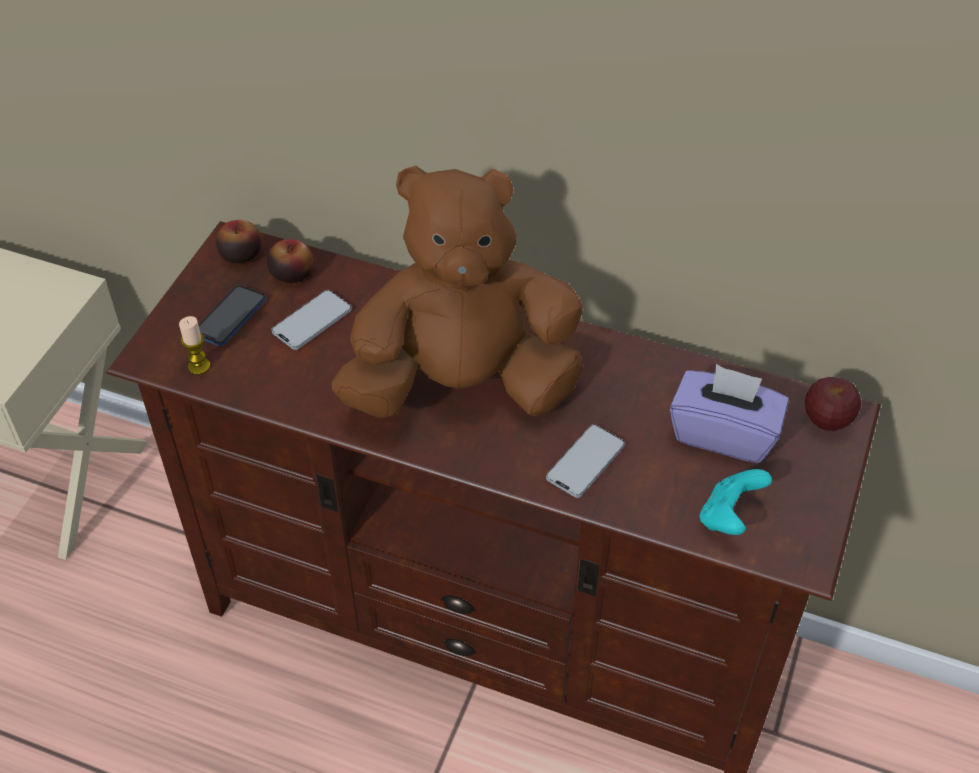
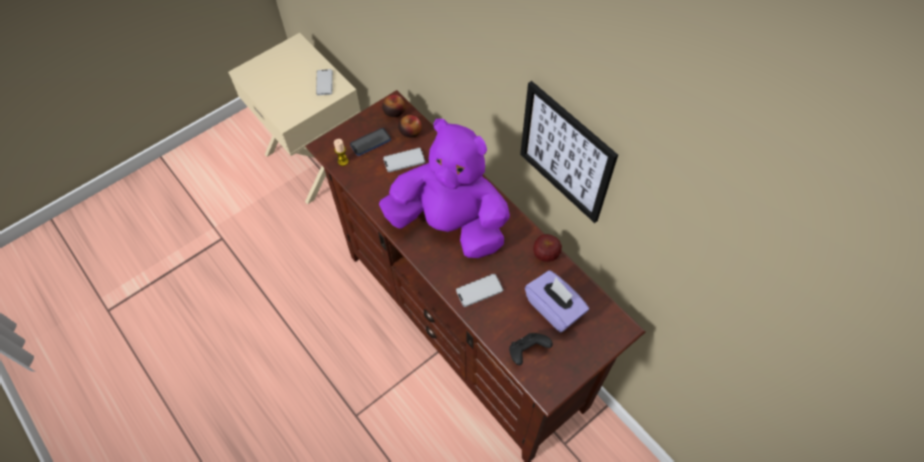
camera: 30 degrees right, 10 degrees up
(36, 290) = (324, 83): none -> phone
(463, 384) = (450, 224): brown plush toy -> purple plush toy
(651, 140) = (565, 153): none -> picture
(729, 516) = (527, 351): turquoise game controller -> black game controller
(827, 420) = (610, 327): apple -> apple (546, 255)

